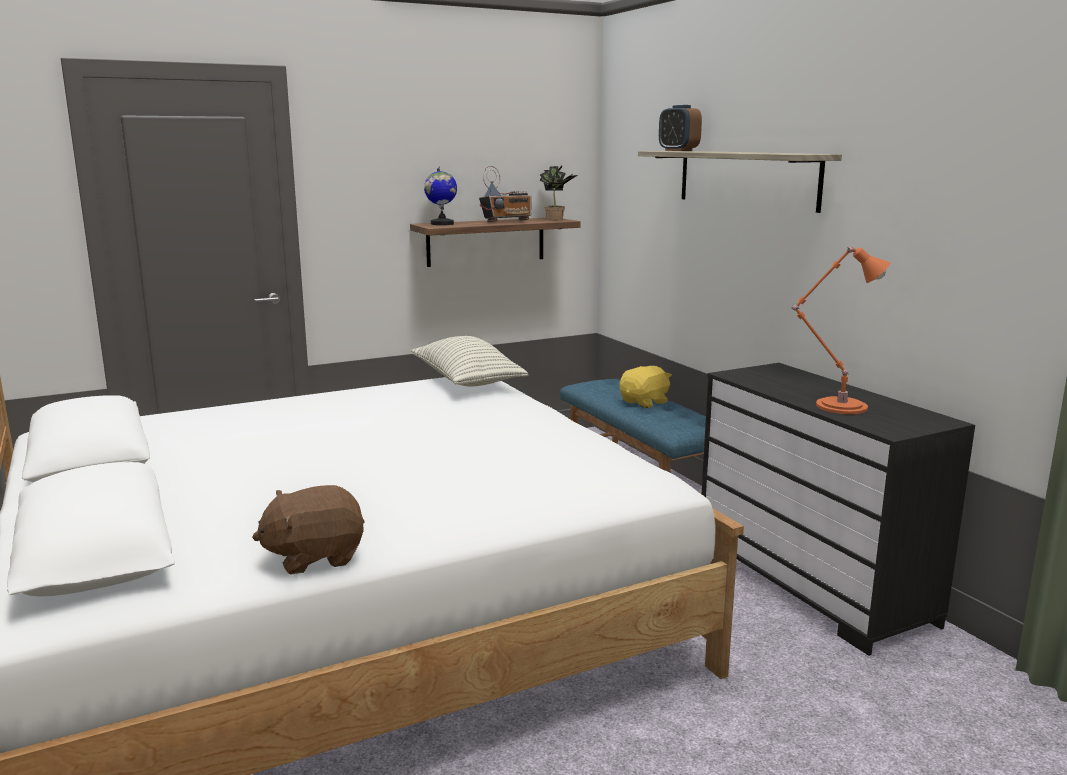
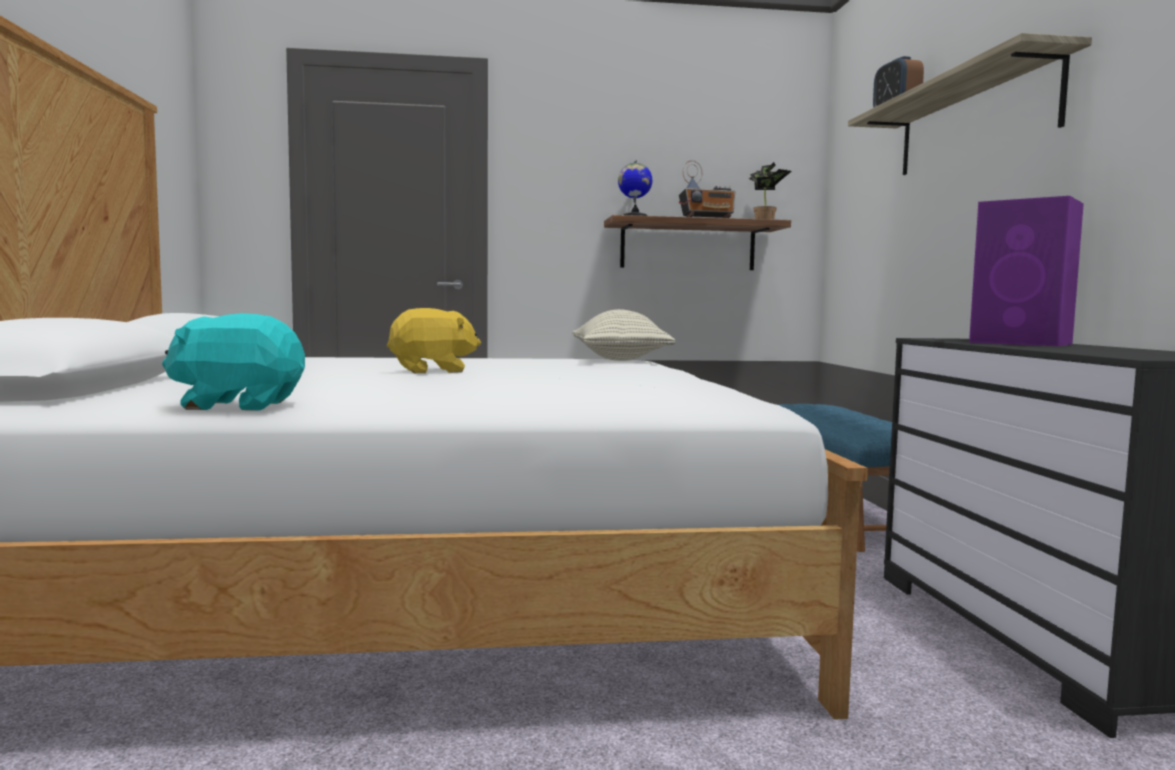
camera: 20 degrees right, 10 degrees down
(314, 557) = (238, 405): brown plush toy -> turquoise plush toy
(645, 402) = (849, 417): yellow plush toy -> yellow plush toy (432, 371)
(801, 386) = (1023, 343): none -> purple speaker
(836, 406) = (1065, 348): orange table lamp -> none

